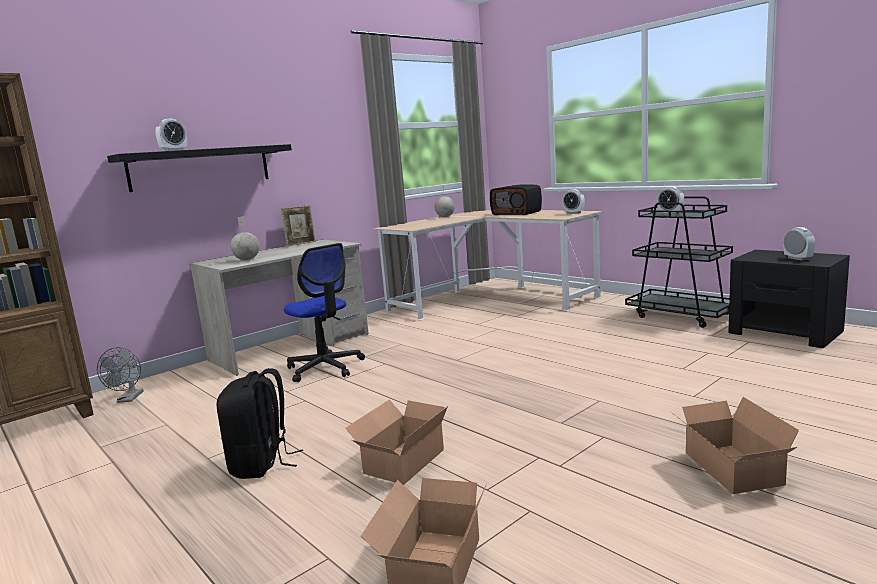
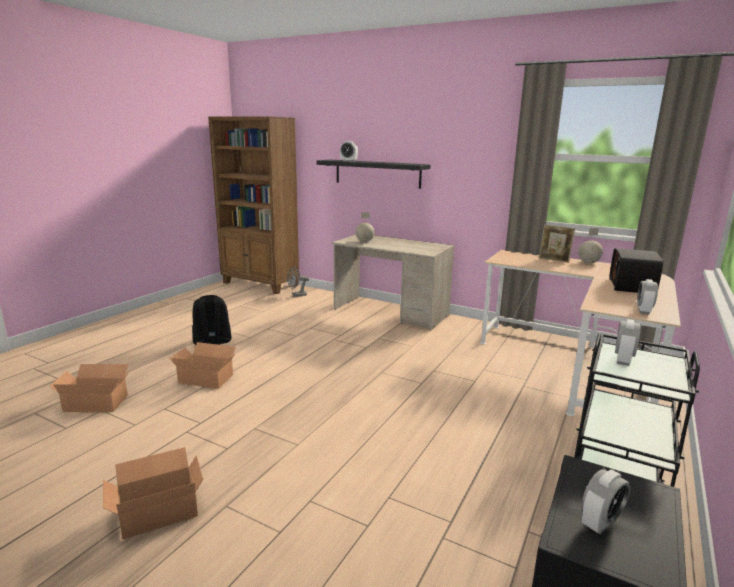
camera: 70 degrees right, 5 degrees up
(301, 244) = (430, 243): picture frame -> picture frame (554, 260)
(325, 368) = (352, 330): office chair -> none

